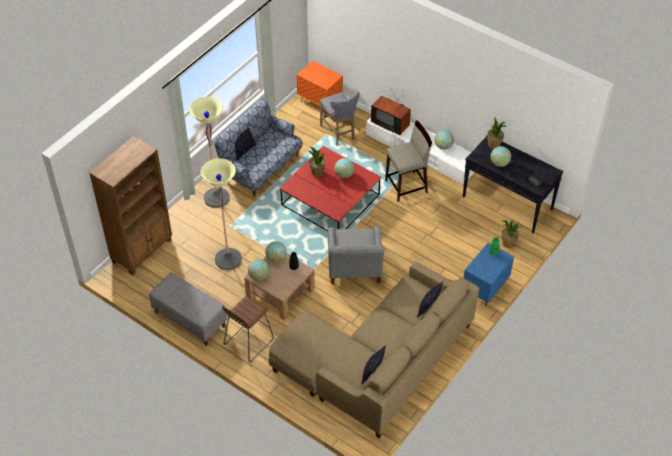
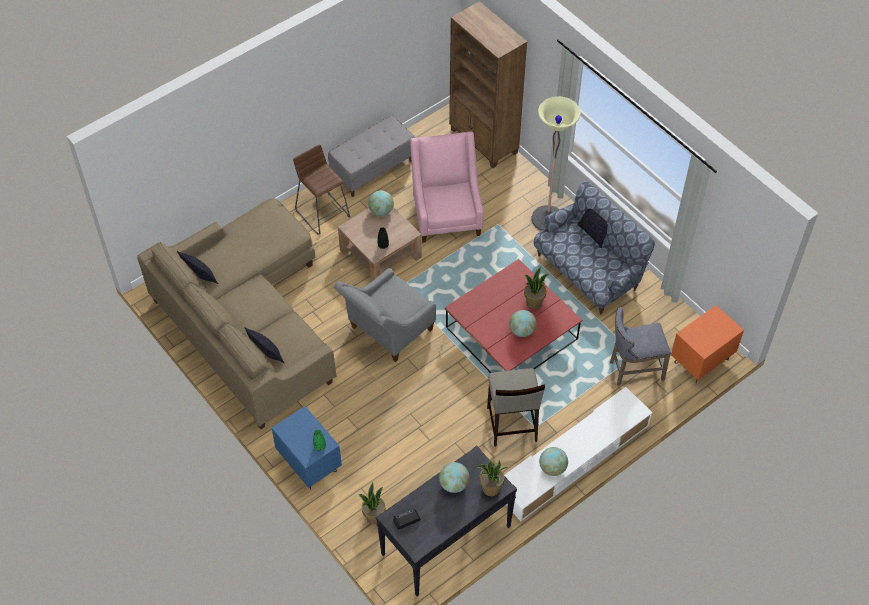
camera: 105 degrees right, 5 degrees up
(228, 259) = (446, 214): floor lamp -> pink armchair
(276, 258) = (402, 231): globe -> none
(354, 271) = (387, 332): grey armchair -> grey armchair turned 60 degrees counterclockwise
(391, 123) = (615, 415): television -> none

